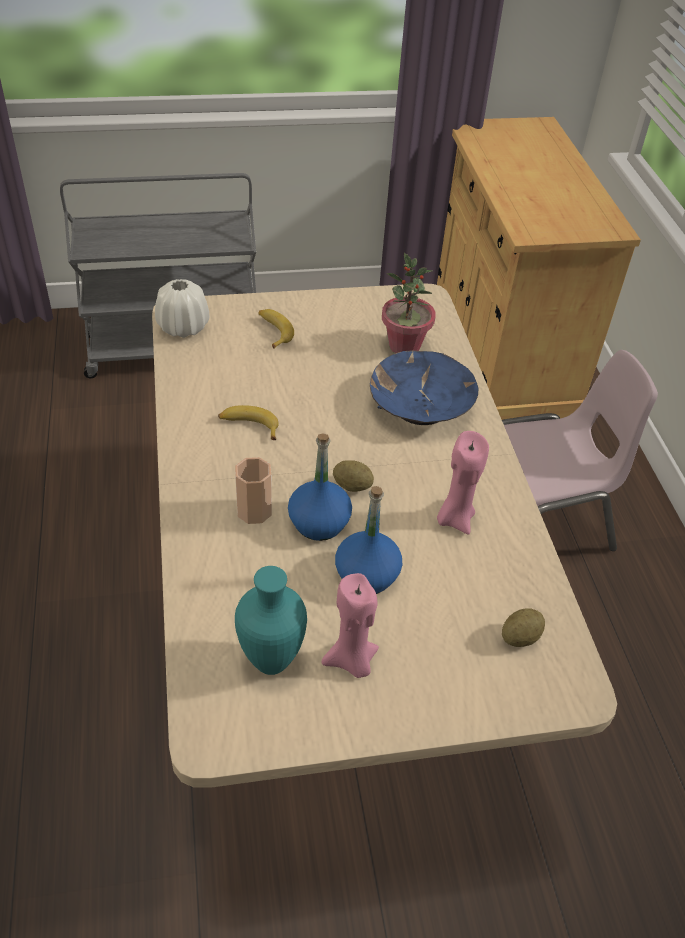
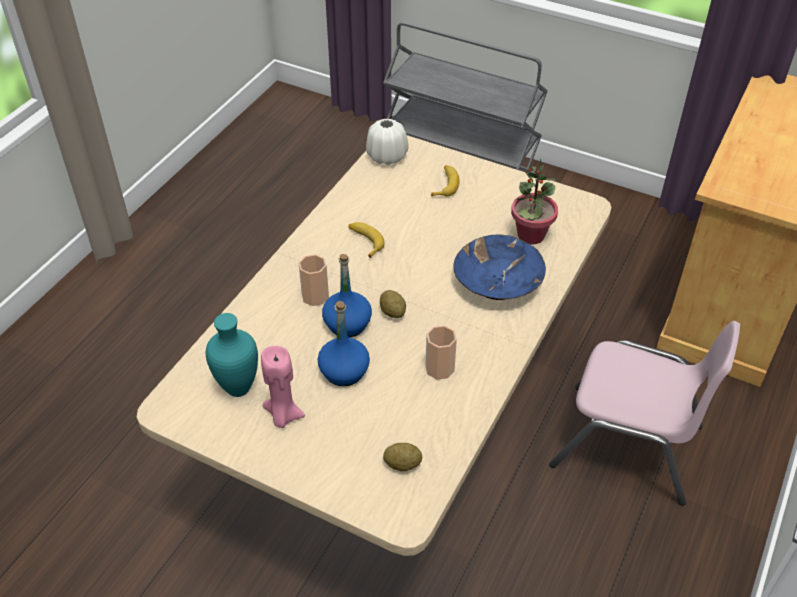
camera: 40 degrees right, 0 degrees up
(454, 518) = (439, 368): pink candle -> cup

